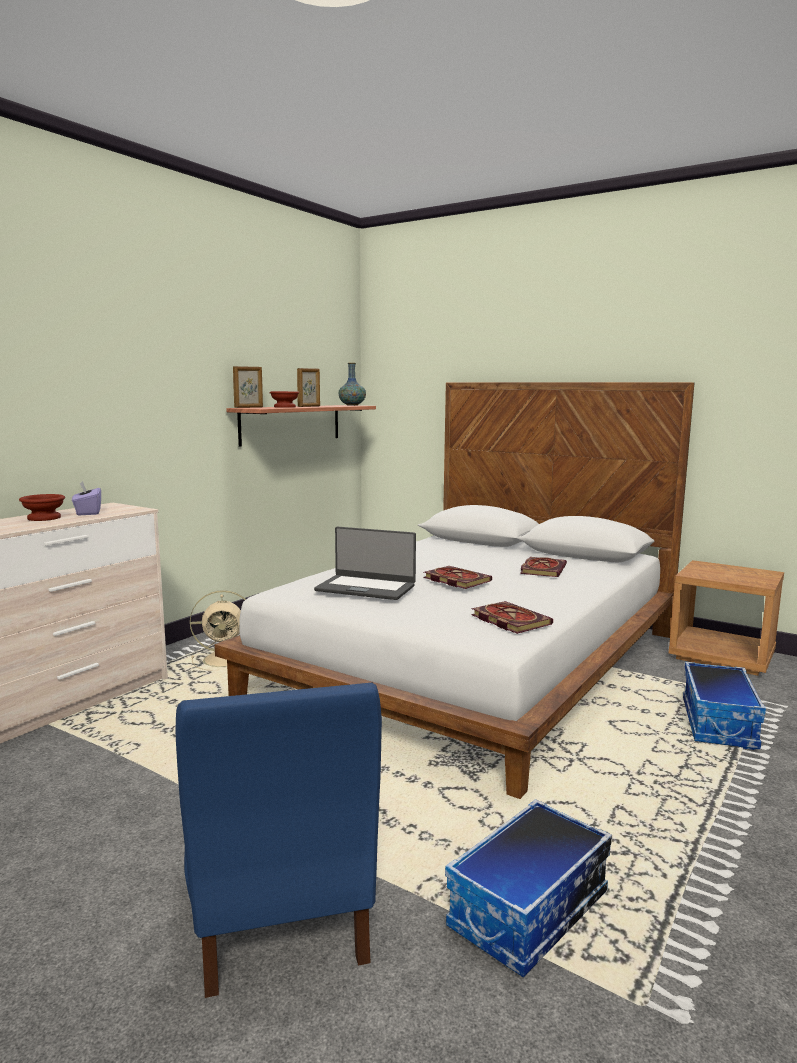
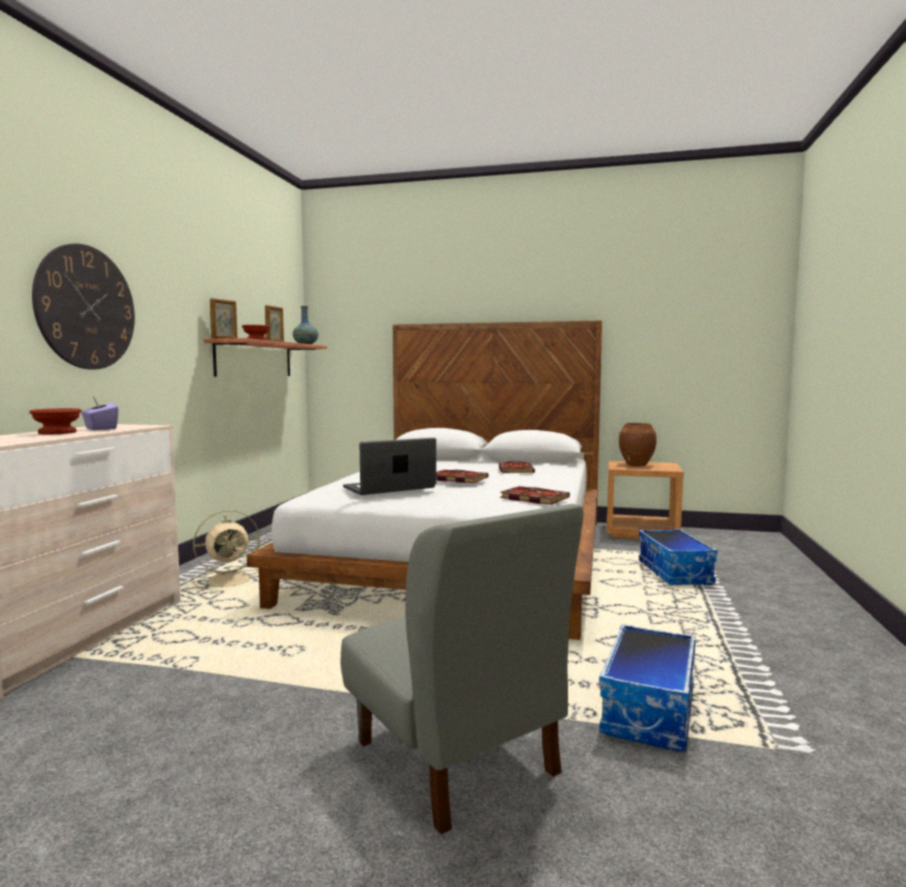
camera: 20 degrees left, 5 degrees down
(90, 391) = (86, 307): none -> wall clock
(281, 915) = (456, 758): blue chair -> grey chair
(366, 588) = (390, 488): laptop -> laptop turned 150 degrees clockwise
(721, 571) = (636, 465): none -> brown vase

